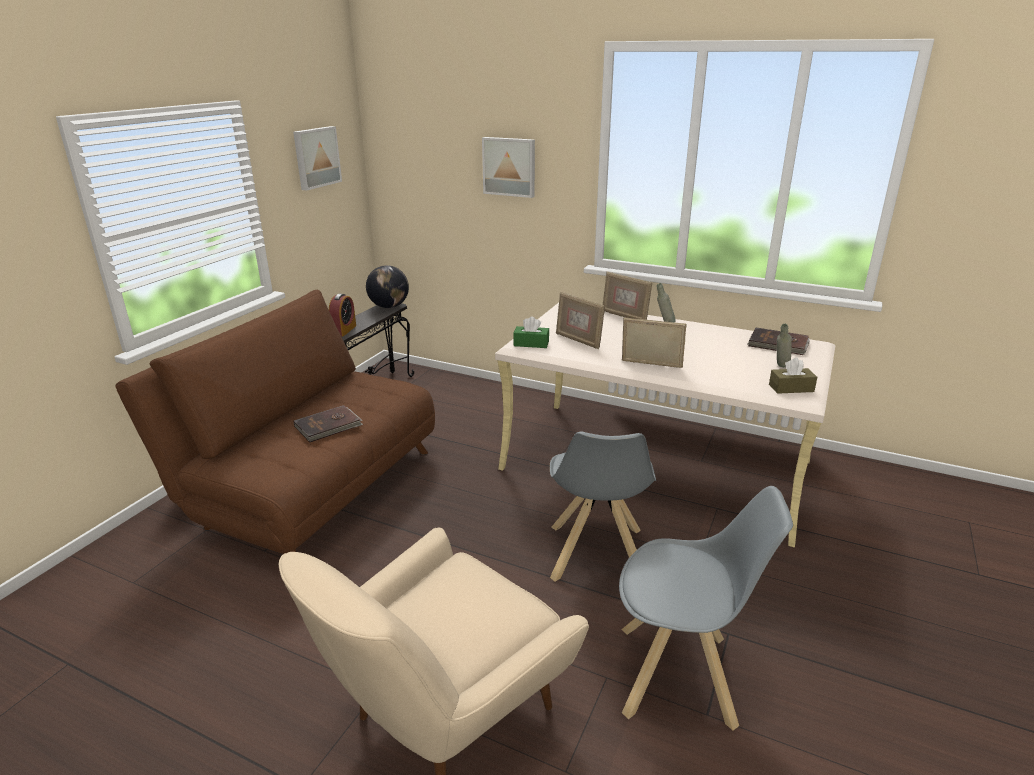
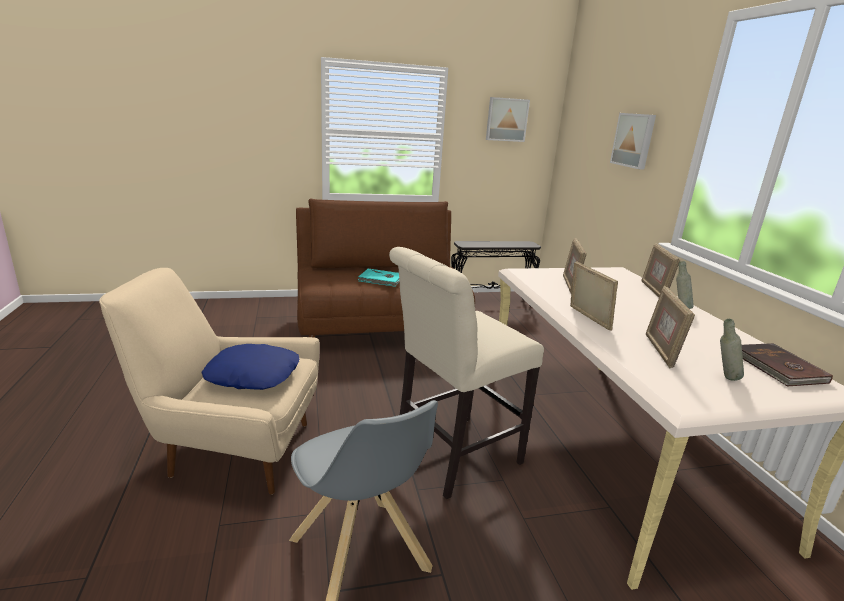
camera: 50 degrees right, 5 degrees down
(329, 426) = (381, 280): brown book -> turquoise book
(344, 330) = (474, 244): alarm clock -> none
(389, 306) = (527, 244): globe -> none
(466, 606) = (253, 375): none -> blue pillow
(531, 343) = (530, 274): green tissue box -> none
(596, 556) = (451, 456): grey chair -> beige stool
(728, 367) = (661, 351): none -> picture frame
(791, 388) = (688, 392): brown tissue box -> none

